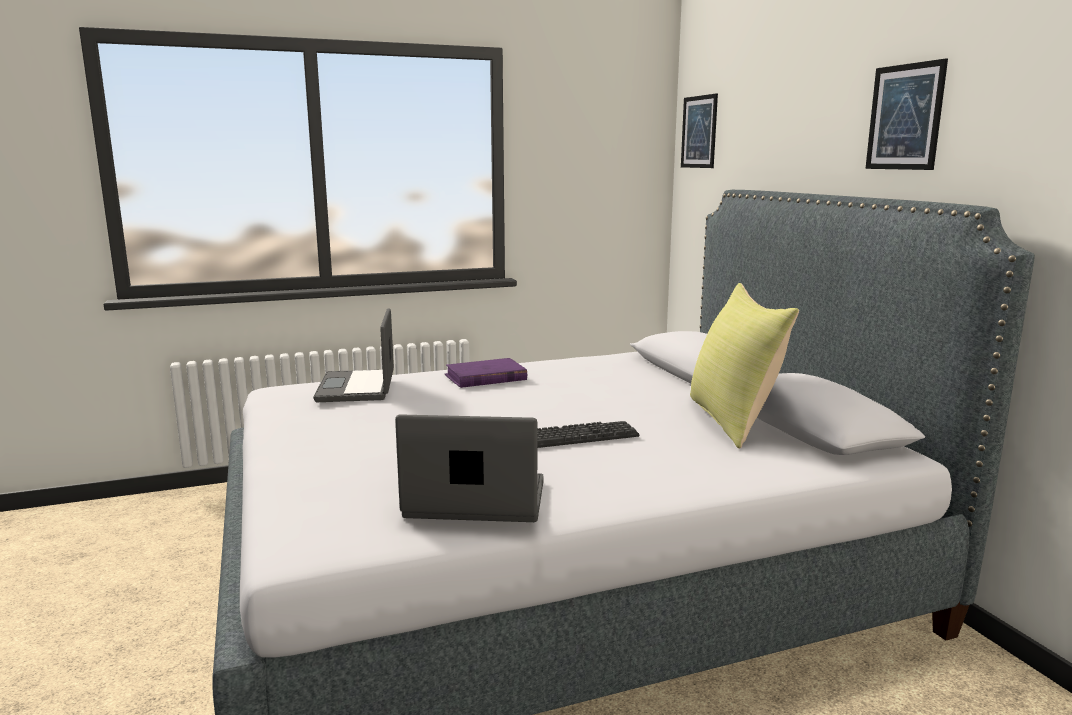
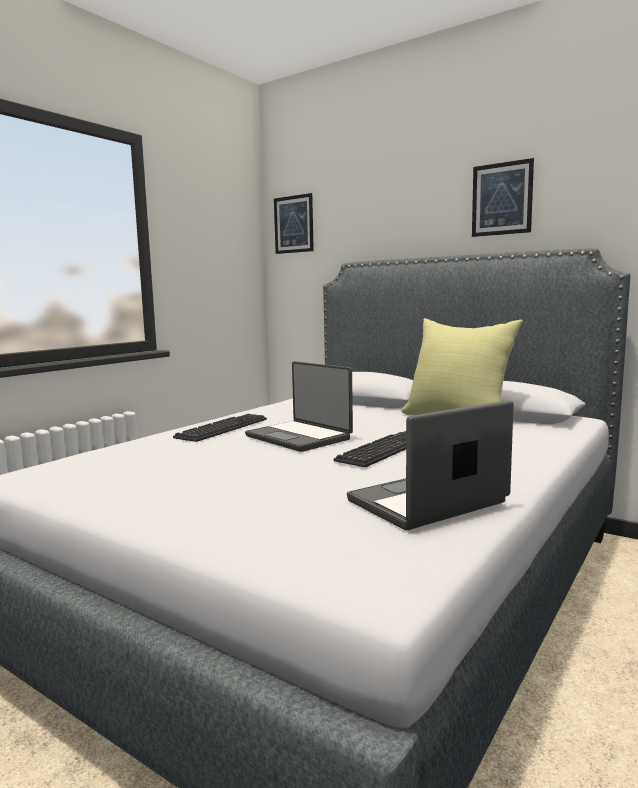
camera: 35 degrees left, 5 degrees down
(358, 388) = (121, 454): laptop -> laptop (300, 437)
(485, 377) = (222, 428): purple book -> keyboard

